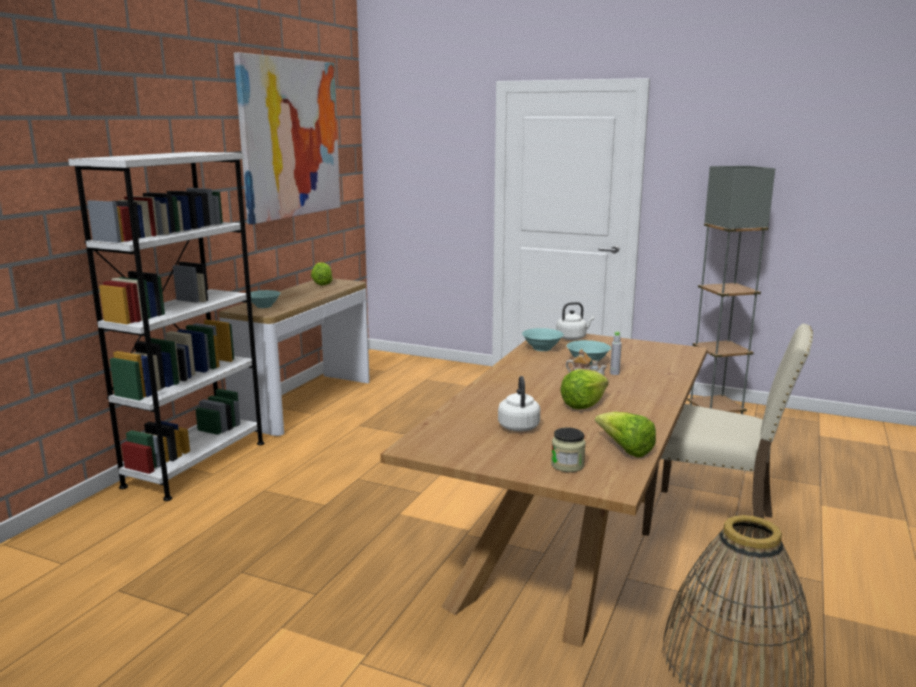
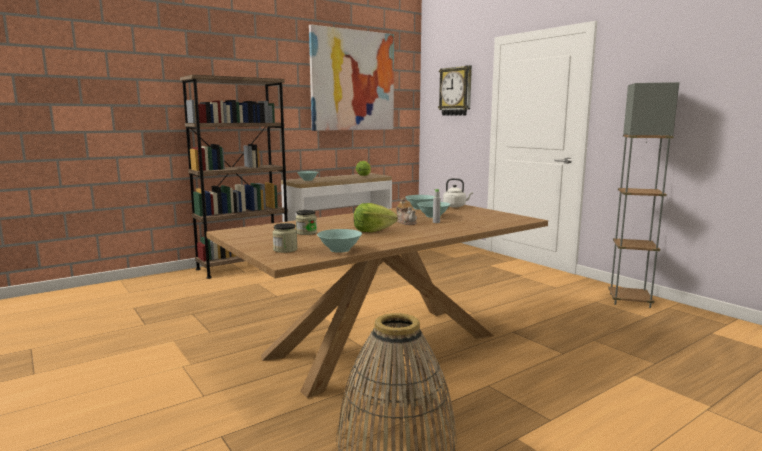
camera: 30 degrees right, 5 degrees down
(196, 464) = (243, 266): white bookcase -> brown bookcase
(431, 151) = (456, 91): none -> wall clock
(518, 426) = (306, 233): white kettle -> jar
(625, 450) = (339, 250): lettuce -> turquoise bowl
(713, 523) = (512, 362): beige chair -> none

